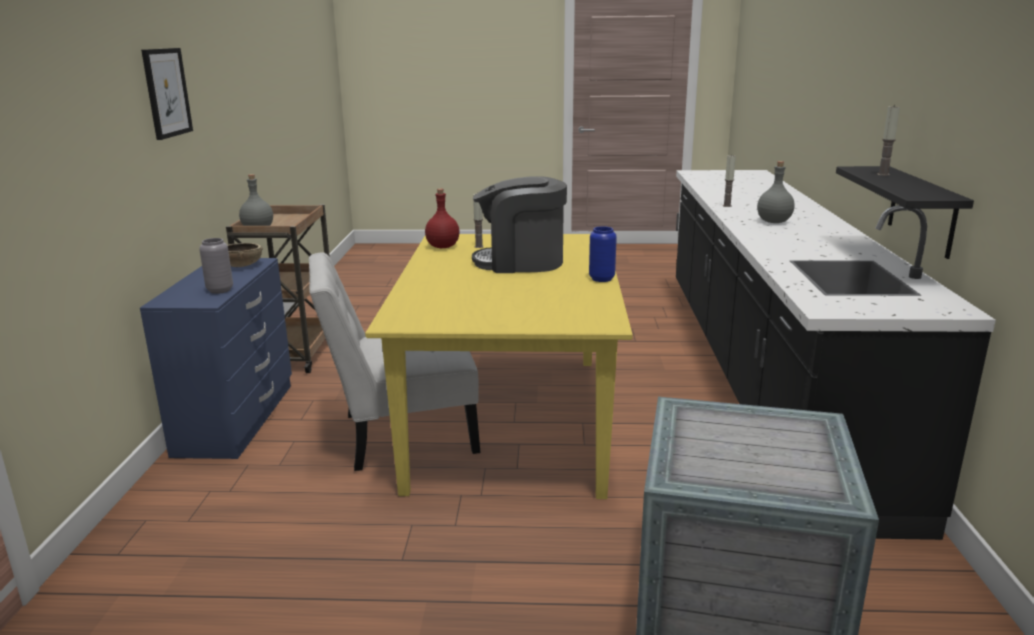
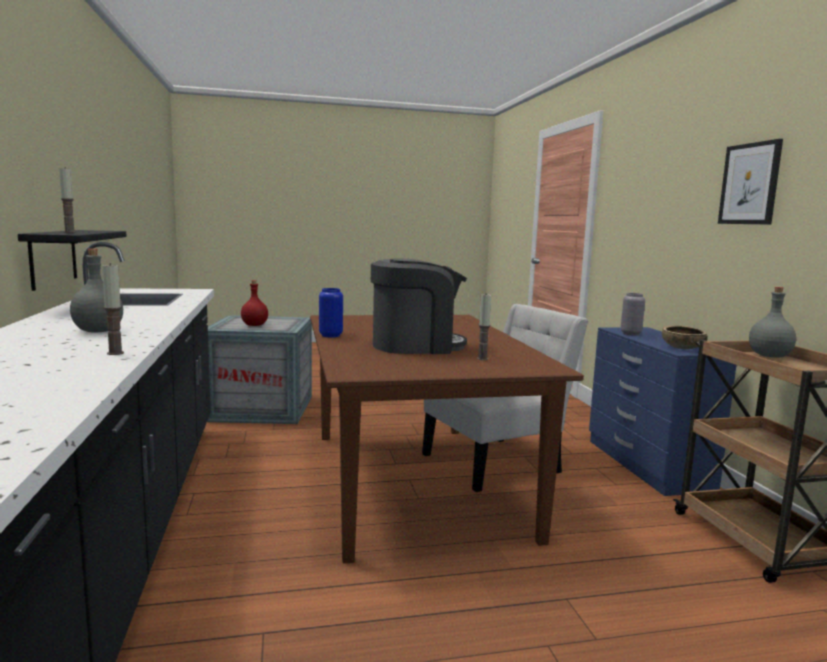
camera: 165 degrees right, 10 degrees down
(442, 247) = (523, 357): red bottle -> red bottle (255, 325)
(511, 419) = (412, 481): yellow dining table -> brown dining table

